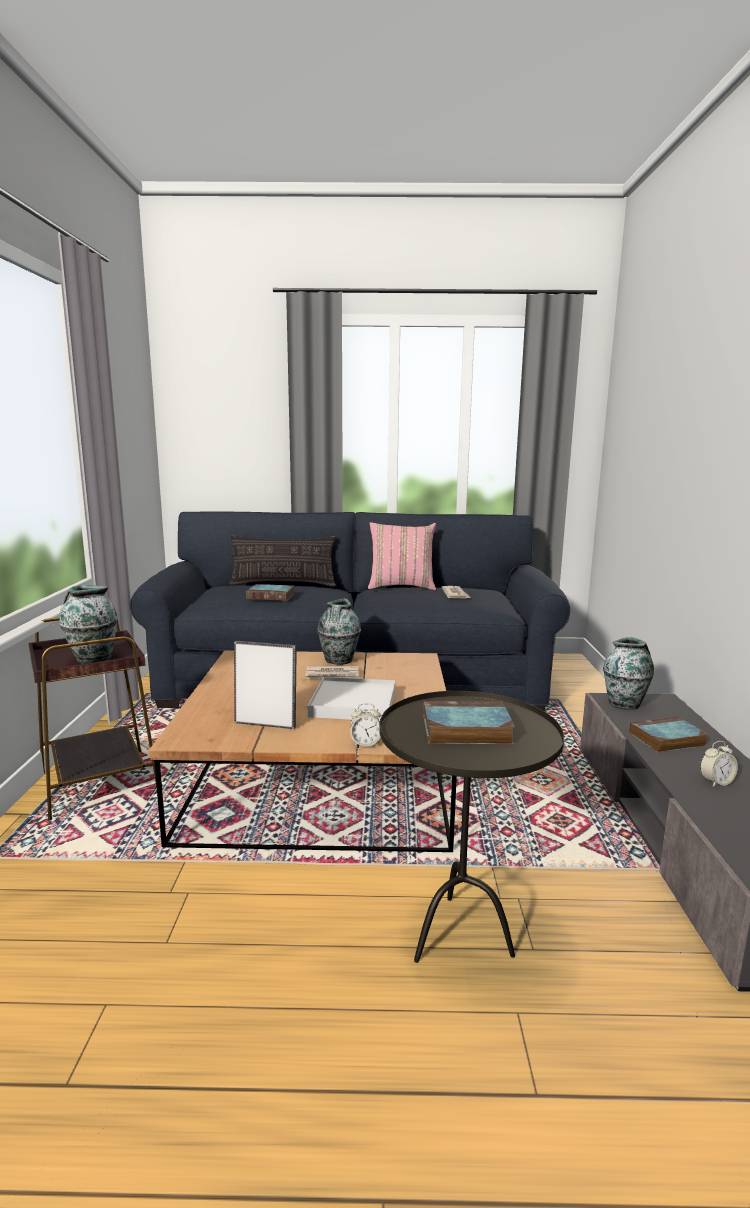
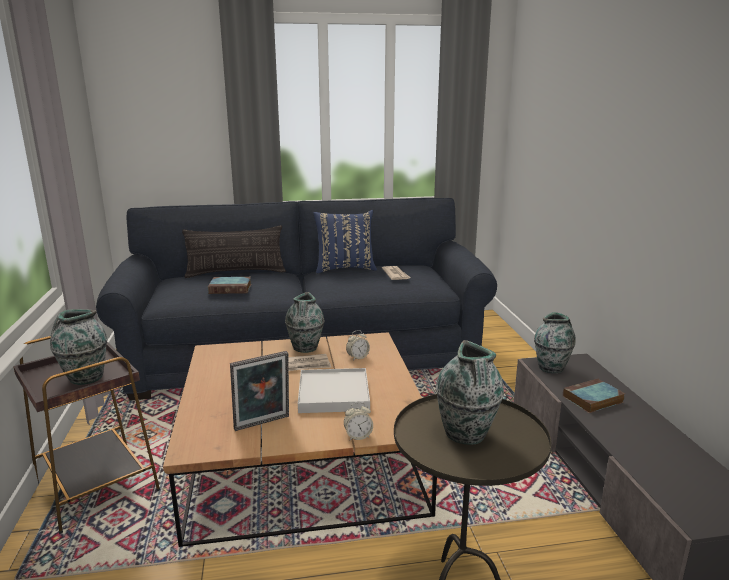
camera: 10 degrees left, 5 degrees up
(266, 723) = (263, 424): picture frame -> picture frame turned 150 degrees clockwise
(401, 586) = (345, 268): pink pillow -> blue pillow
(464, 730) = (466, 434): book -> vase
(716, 782) = (639, 437): alarm clock -> alarm clock (357, 357)

